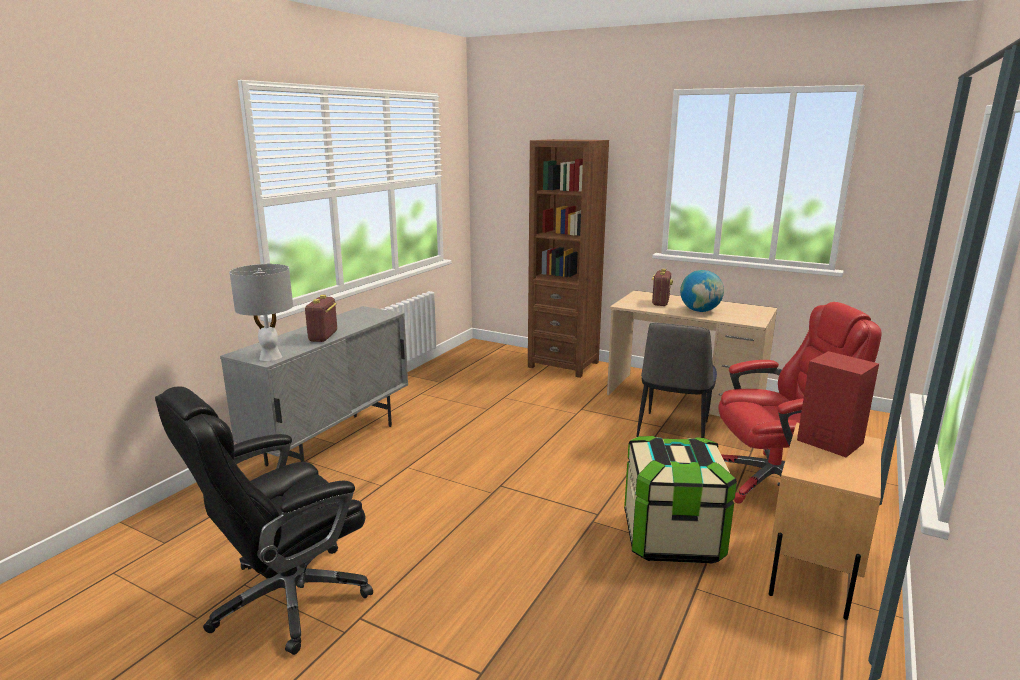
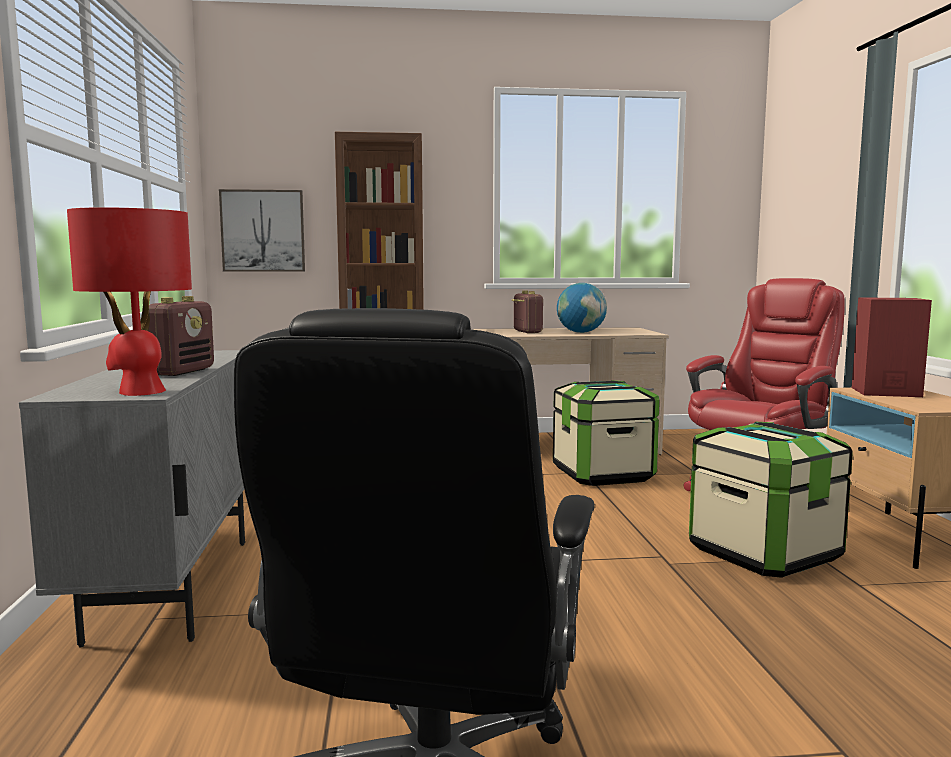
camera: 35 degrees left, 10 degrees down
(270, 357) = (141, 392): grey table lamp -> red table lamp
(323, 337) = (182, 372): radio -> radio turned 135 degrees counterclockwise
(503, 201) = (263, 231): none -> picture
(672, 432) = (603, 474): chair -> storage box

